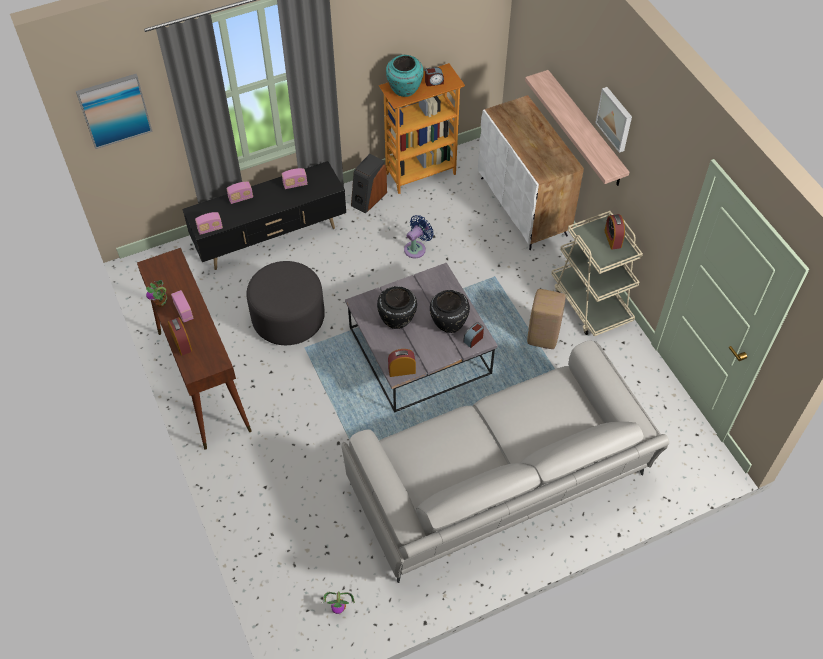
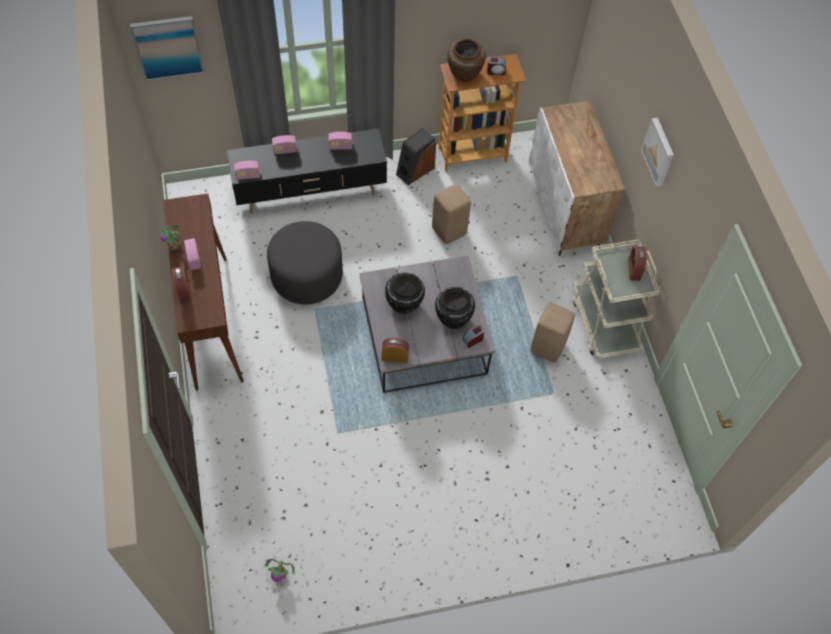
camera: 10 degrees right, 5 degrees up
(404, 90) = (464, 74): turquoise vase -> brown vase
(416, 248) = (448, 231): blue fan -> beige stool
(499, 484) = (464, 487): grey sofa -> none
(585, 129) = (632, 152): shelf -> none

